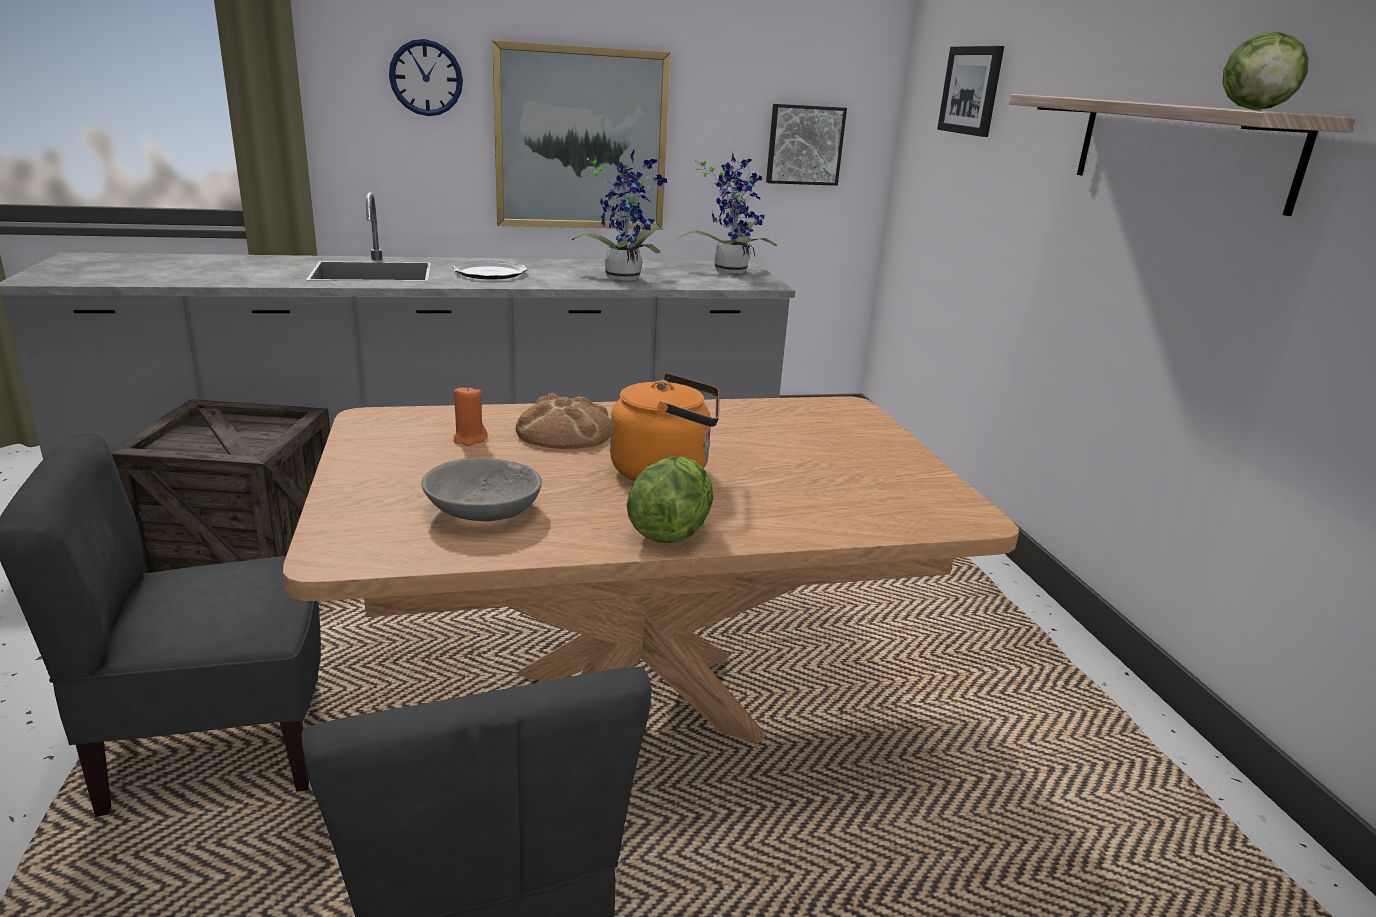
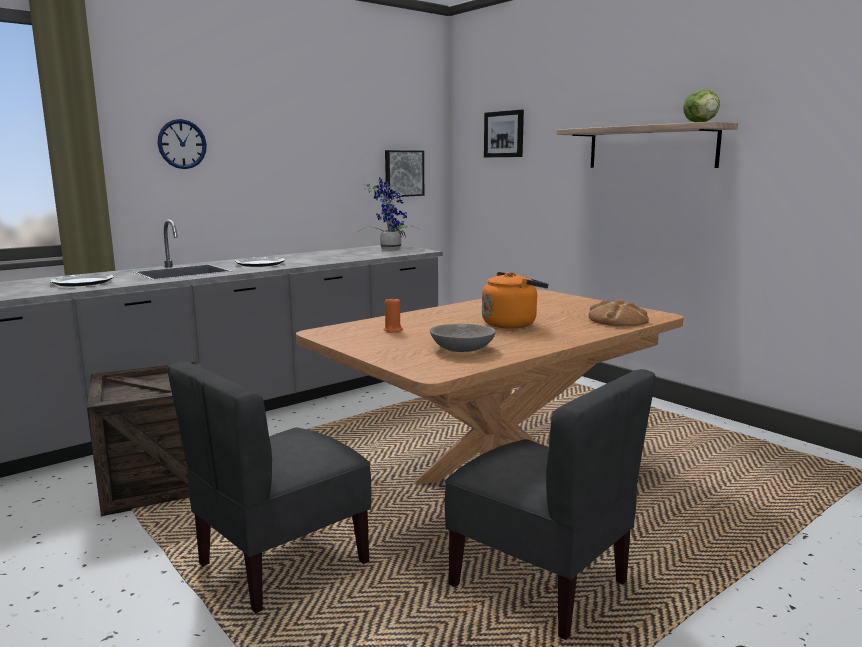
camera: 25 degrees left, 10 degrees down
(226, 271) = (83, 282): none -> plate
(564, 431) = (432, 320): bread -> bread (617, 320)
(581, 139) = (280, 178): picture -> none
(624, 276) = (341, 256): potted plant -> none
(670, 531) = (557, 339): lettuce -> none

